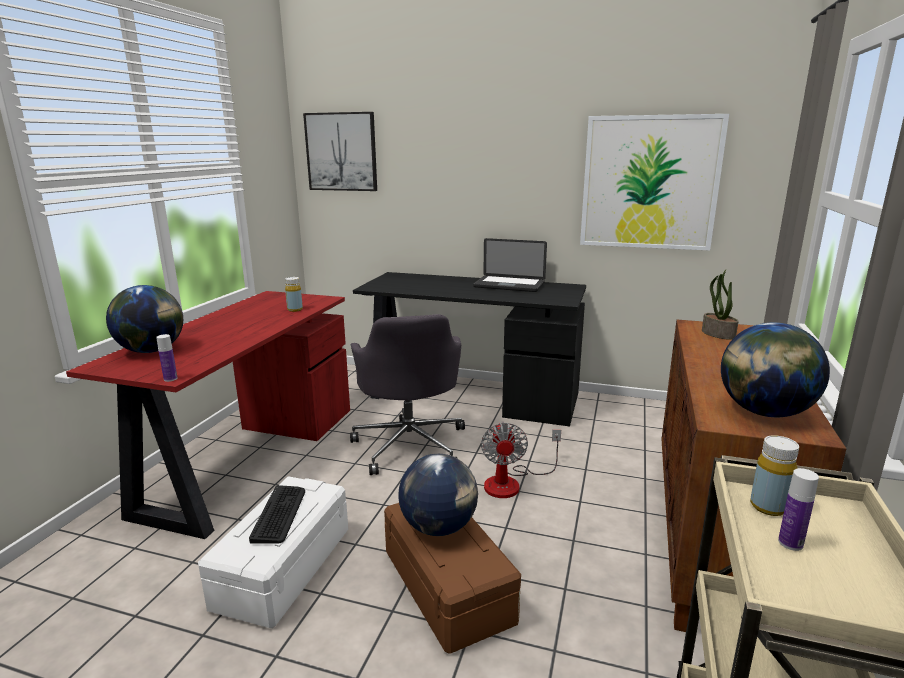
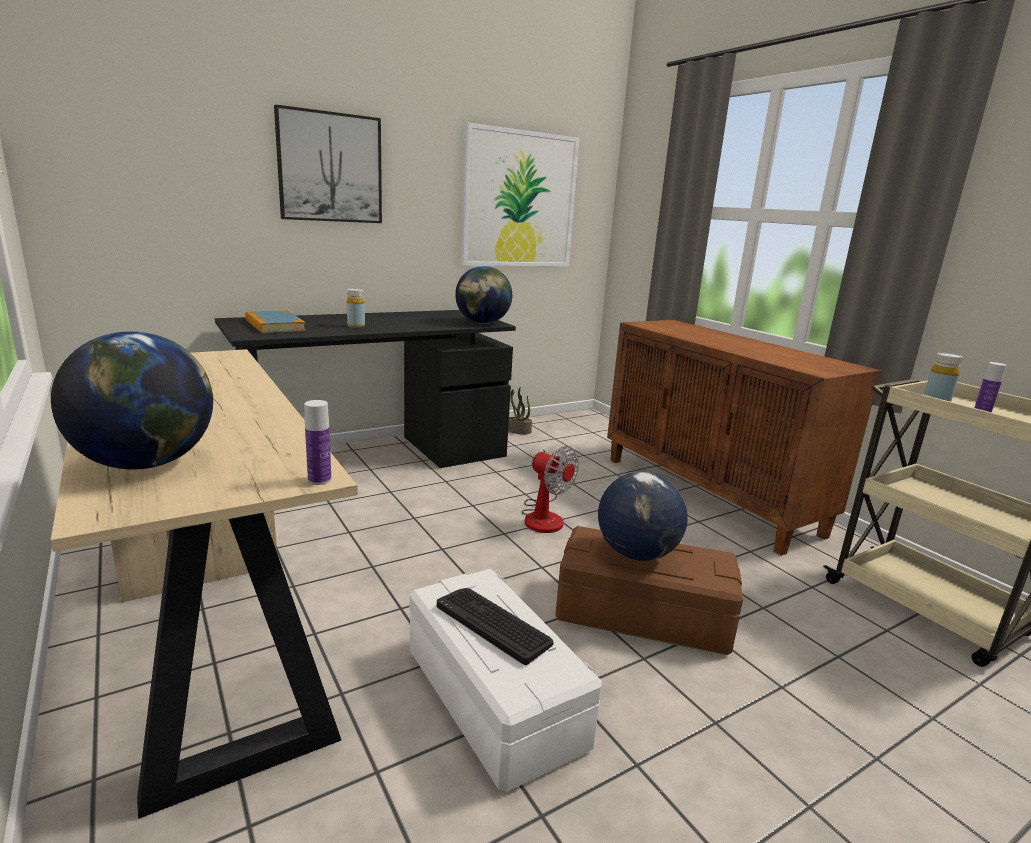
camera: 50 degrees left, 0 degrees up
(248, 458) = (211, 627): red desk -> beige desk
(295, 309) = (223, 371): yellow bottle -> yellow bottle (356, 326)
(341, 152) = (114, 128): picture -> picture (330, 168)
(403, 281) = (274, 325): none -> book
(410, 444) = (398, 524): grey office chair -> none
(509, 285) = (405, 316): laptop -> none
(717, 334) = (669, 327): potted plant -> potted plant (518, 431)
(764, 412) = (815, 362): globe -> globe (482, 323)

